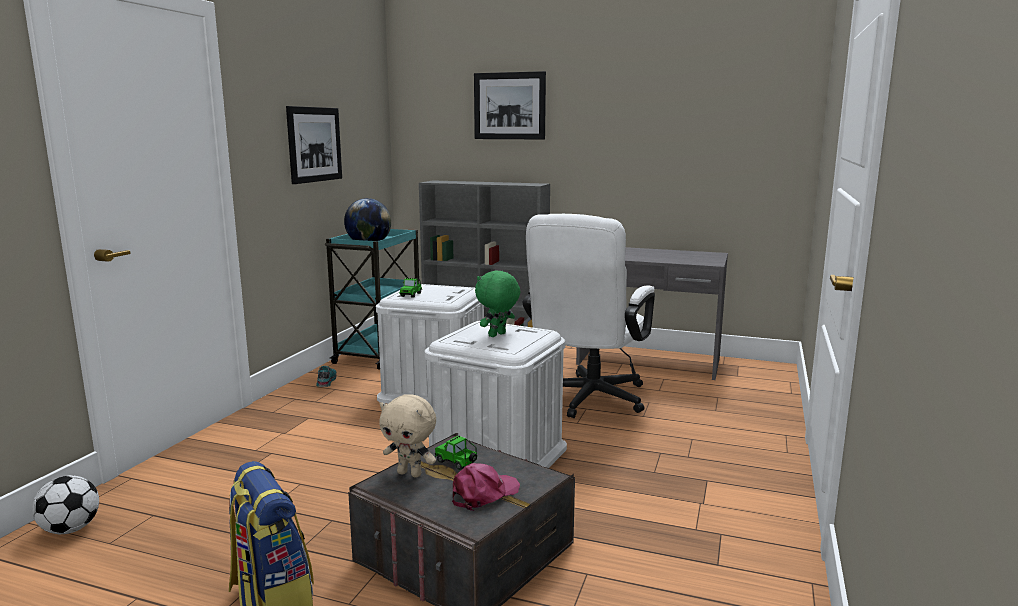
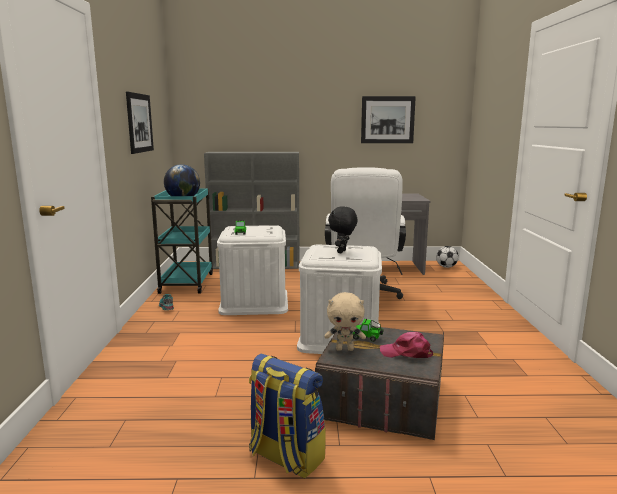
camera: 20 degrees left, 0 degrees up
(70, 529) = (62, 444): football -> football (446, 267)
(484, 494) = (406, 353): pink cap -> pink cap turned 105 degrees counterclockwise
(497, 335) = (342, 252): green plush toy -> black plush toy
(509, 106) = (266, 97): picture -> picture (387, 120)

